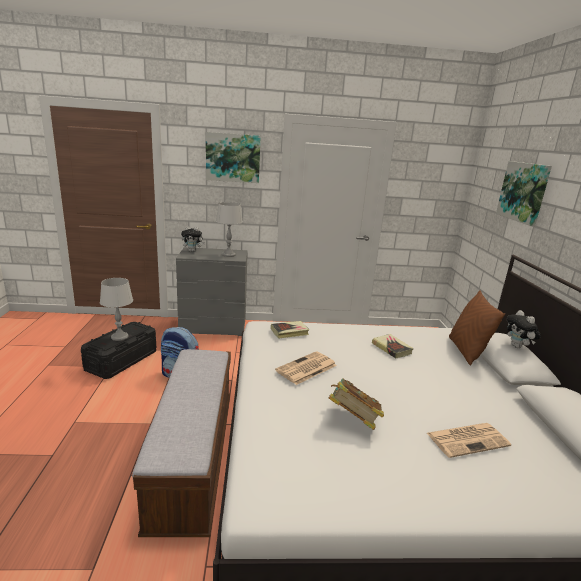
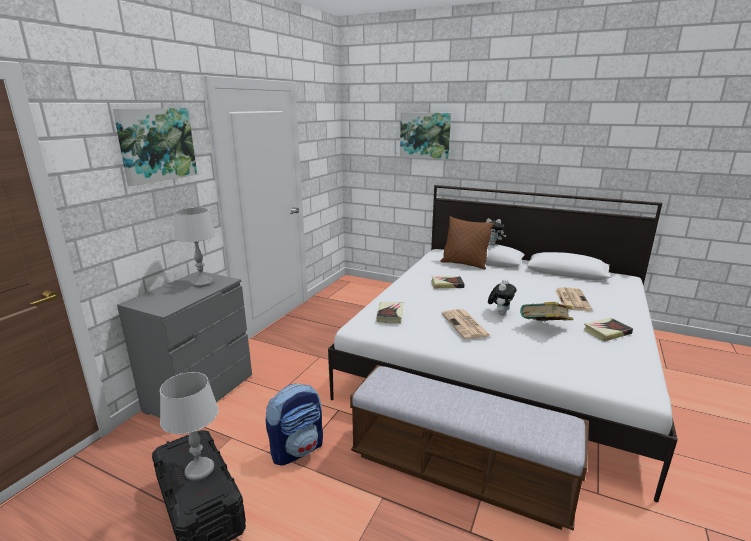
camera: 60 degrees left, 0 degrees up
(193, 251) = (149, 301): plush toy -> plush toy (500, 313)
(394, 473) = (606, 332): none -> book

